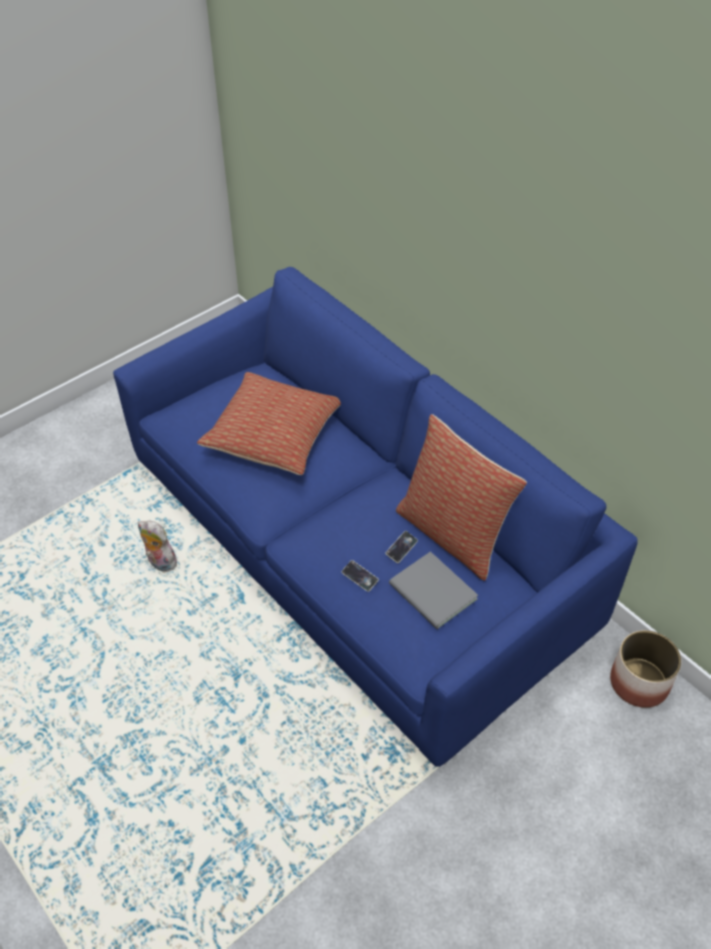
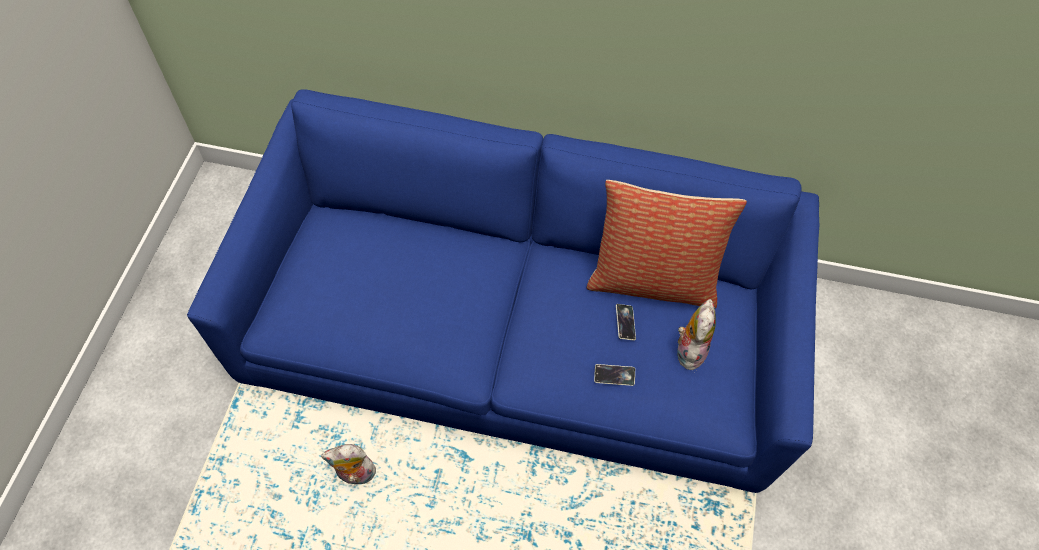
camera: 40 degrees left, 10 degrees up
(273, 435) = (406, 281): pillow -> none
(433, 594) = (689, 349): grey book -> plush toy
(639, 682) = (830, 309): planter -> none

